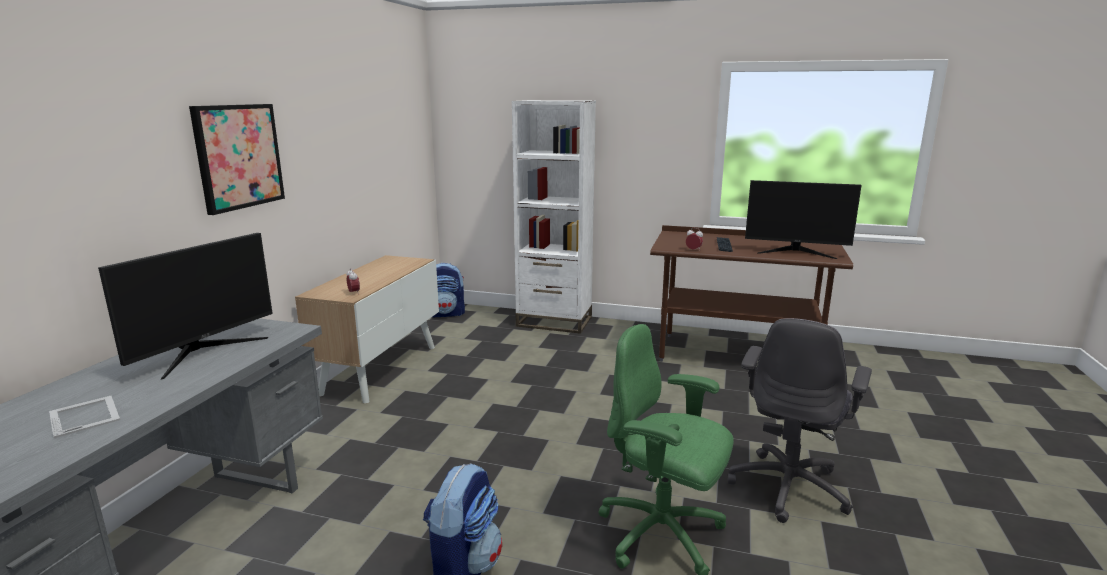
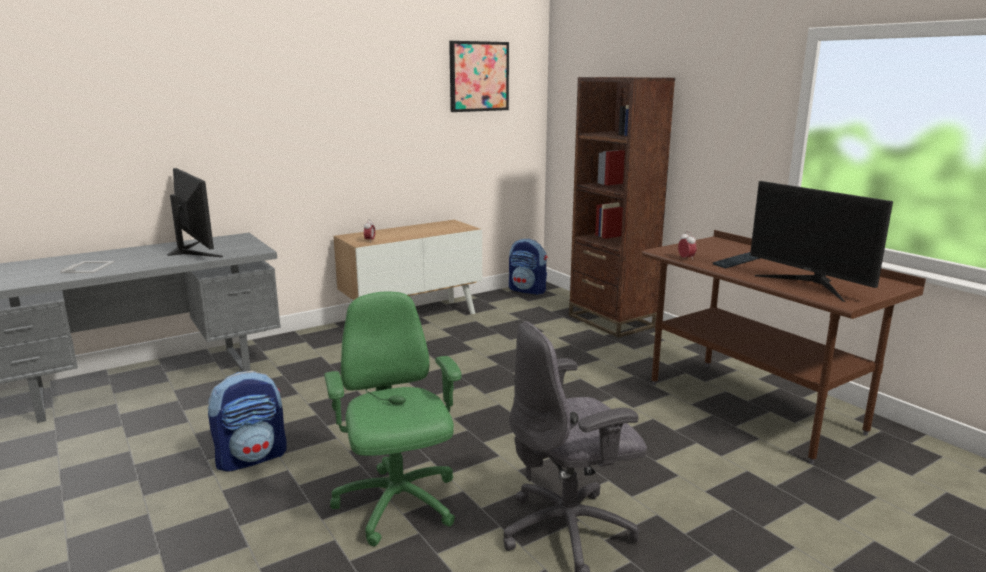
camera: 40 degrees right, 0 degrees up
(203, 352) = (193, 251): monitor -> monitor turned 105 degrees counterclockwise
(238, 156) = (288, 117): picture -> picture (478, 76)
(554, 322) = (611, 321): white bookcase -> brown bookcase

